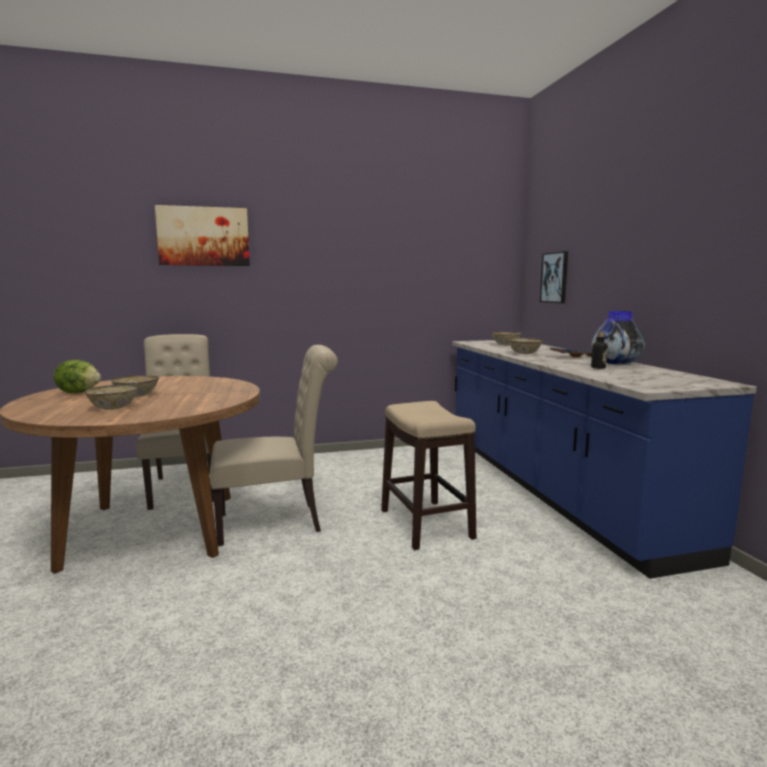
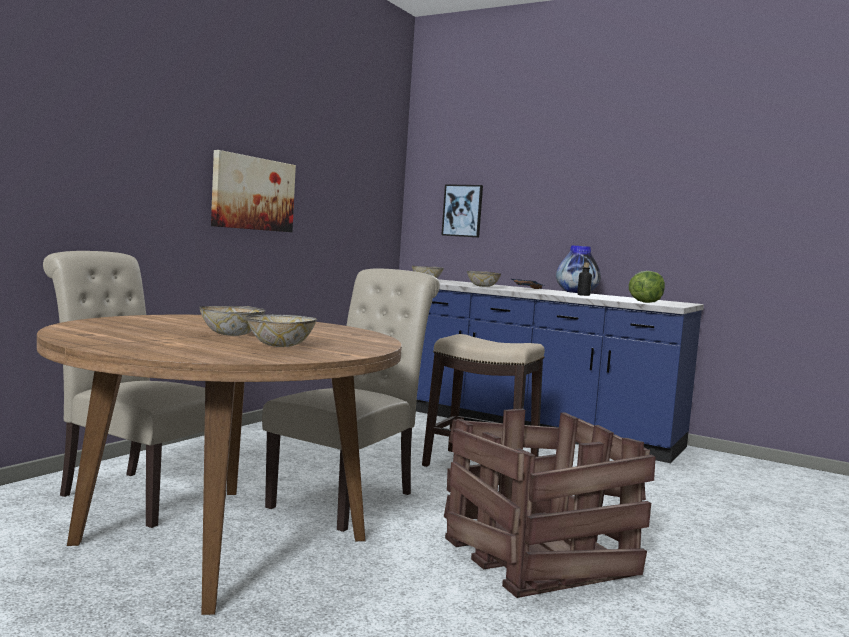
camera: 45 degrees left, 5 degrees down
(79, 392) = (120, 335): lettuce -> lettuce (645, 302)
(204, 236) = (109, 100): picture -> picture (253, 193)
(281, 620) = (539, 557): none -> crate

